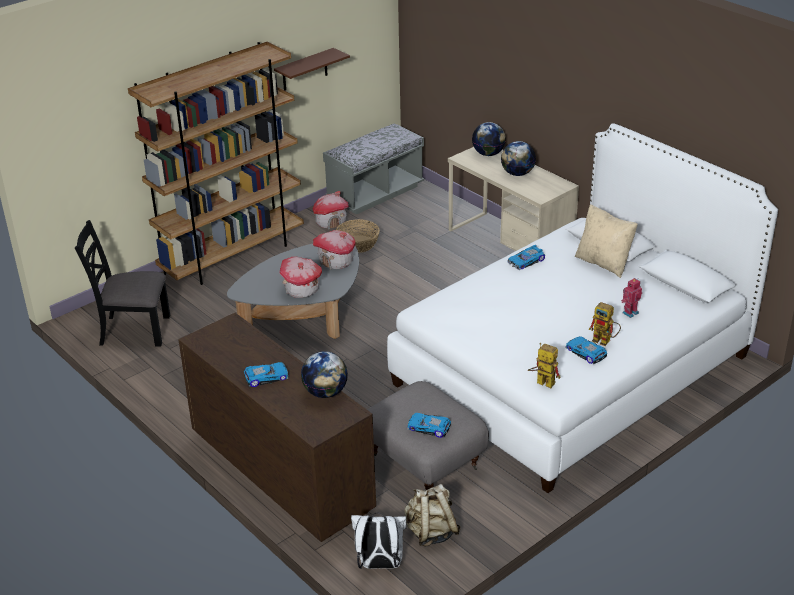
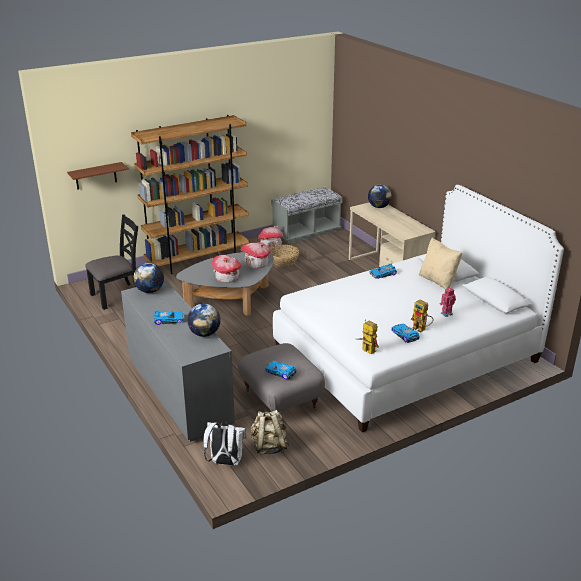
camera: 10 degrees right, 5 degrees down
(134, 330) = (117, 296): black chair -> black chair turned 135 degrees clockwise
(281, 472) = (179, 393): brown dresser -> grey dresser
(304, 70) = (261, 139): brown shelf -> brown shelf (96, 176)
(517, 173) = (394, 220): globe -> globe (149, 291)

